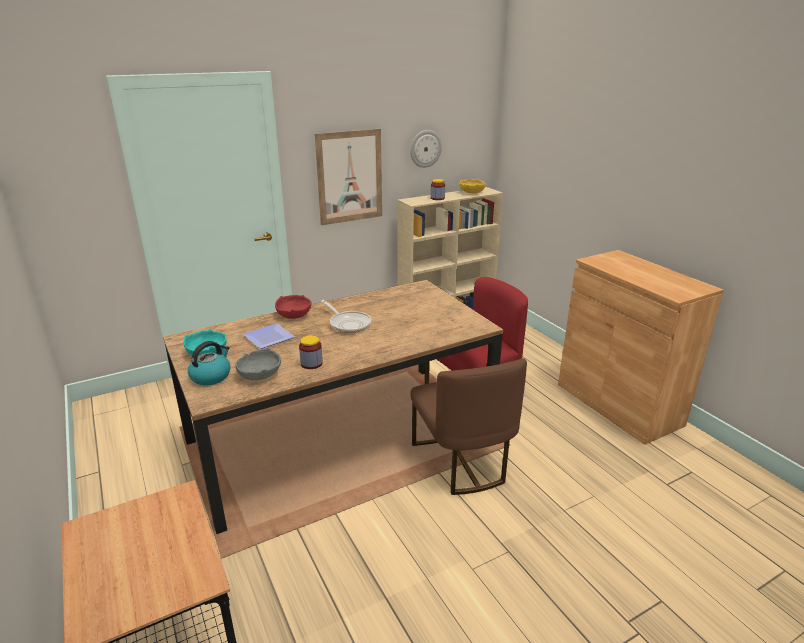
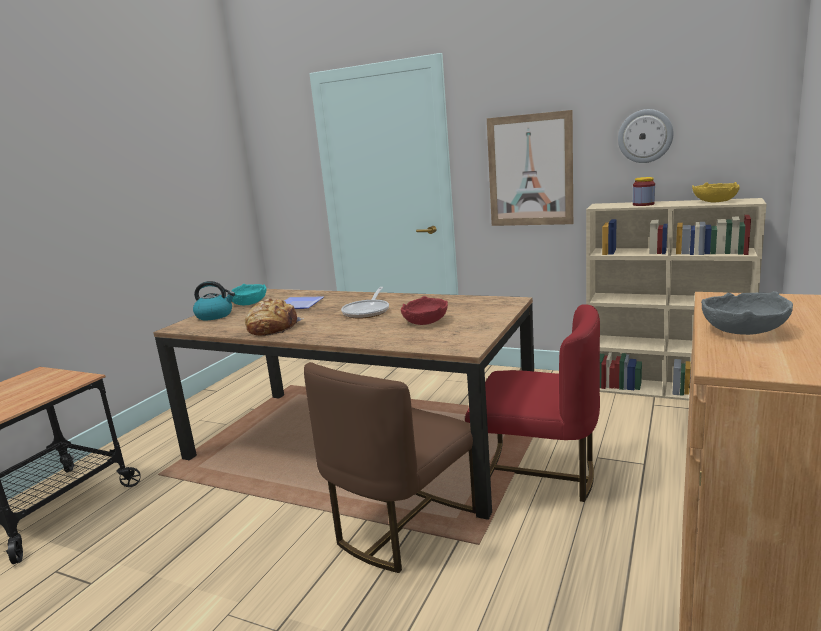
camera: 55 degrees right, 10 degrees down
(259, 375) = (233, 323): grey bowl -> grey bowl (742, 330)
(294, 315) = (352, 296): red bowl -> red bowl (424, 322)
(311, 363) = (272, 328): jar -> bread

